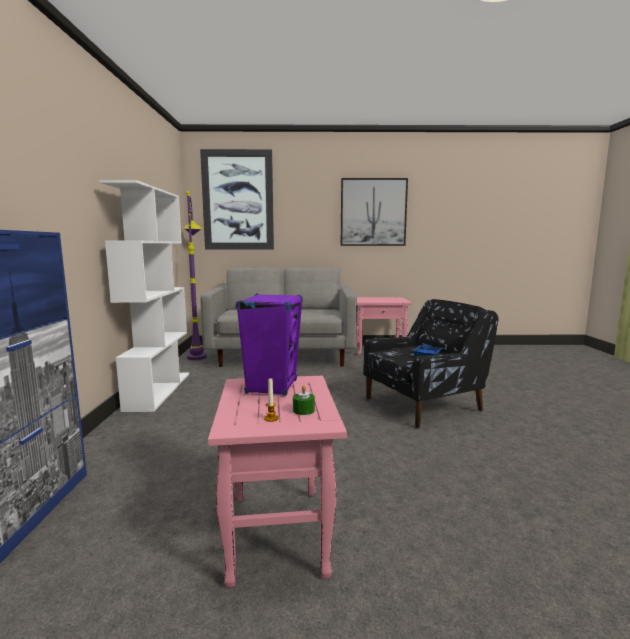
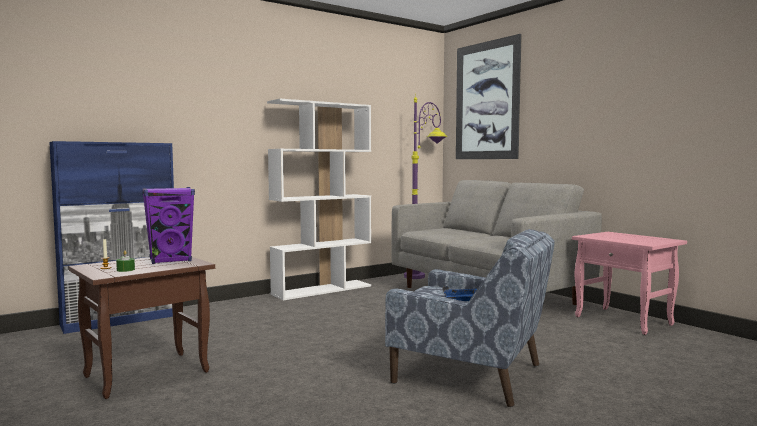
camera: 55 degrees right, 5 degrees down
(279, 535) = (145, 375): pink side table -> brown side table
(373, 212) = (645, 100): picture -> none
(424, 404) = (470, 375): black armchair -> blue armchair

